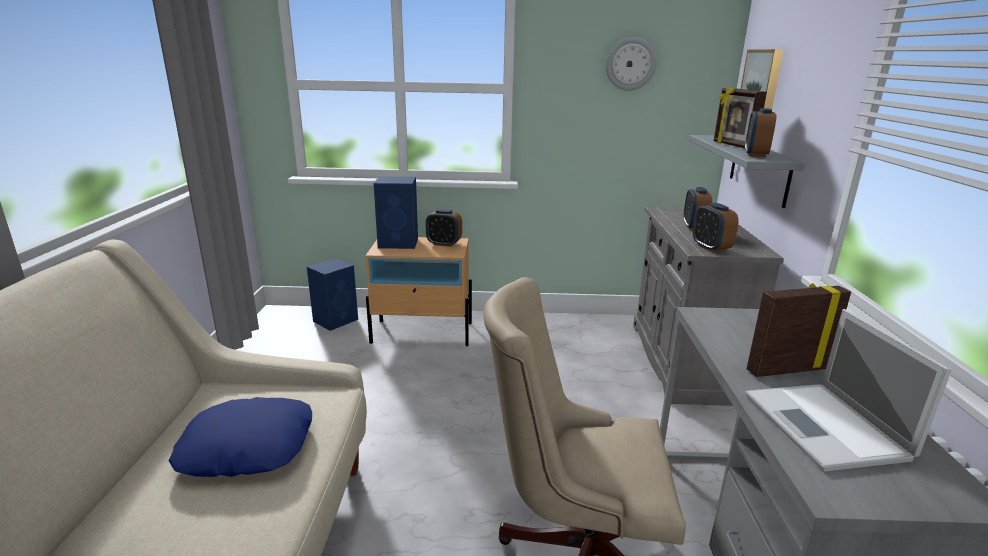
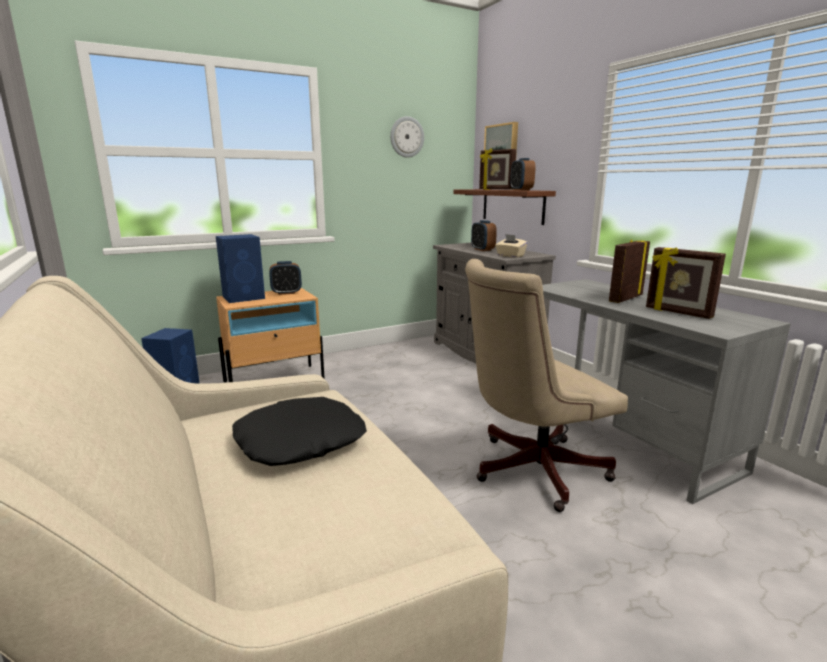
camera: 30 degrees left, 5 degrees down
(248, 446) = (300, 441): blue pillow -> black pillow
(710, 247) = (510, 256): alarm clock -> beige tissue box
(759, 169) = (512, 206): grey shelf -> brown shelf
(826, 427) = (677, 313): laptop -> picture frame

